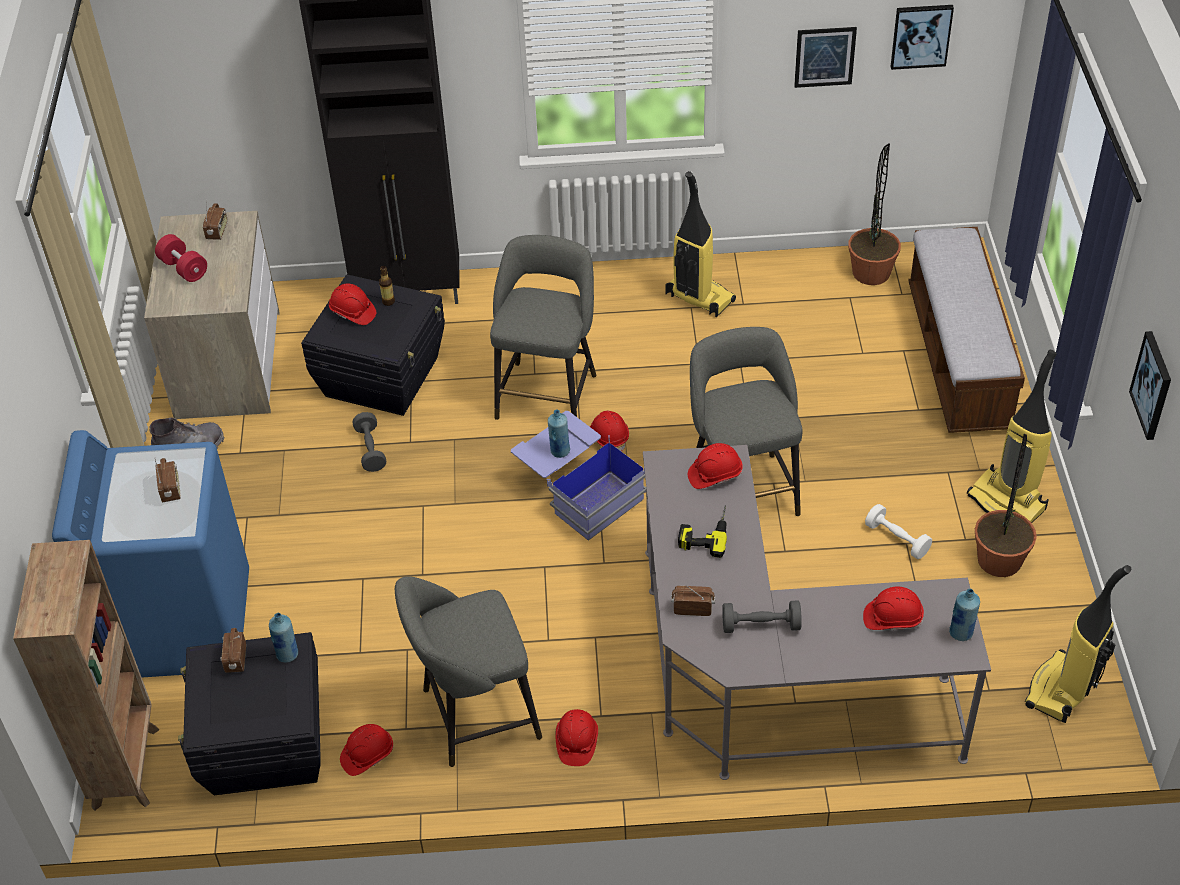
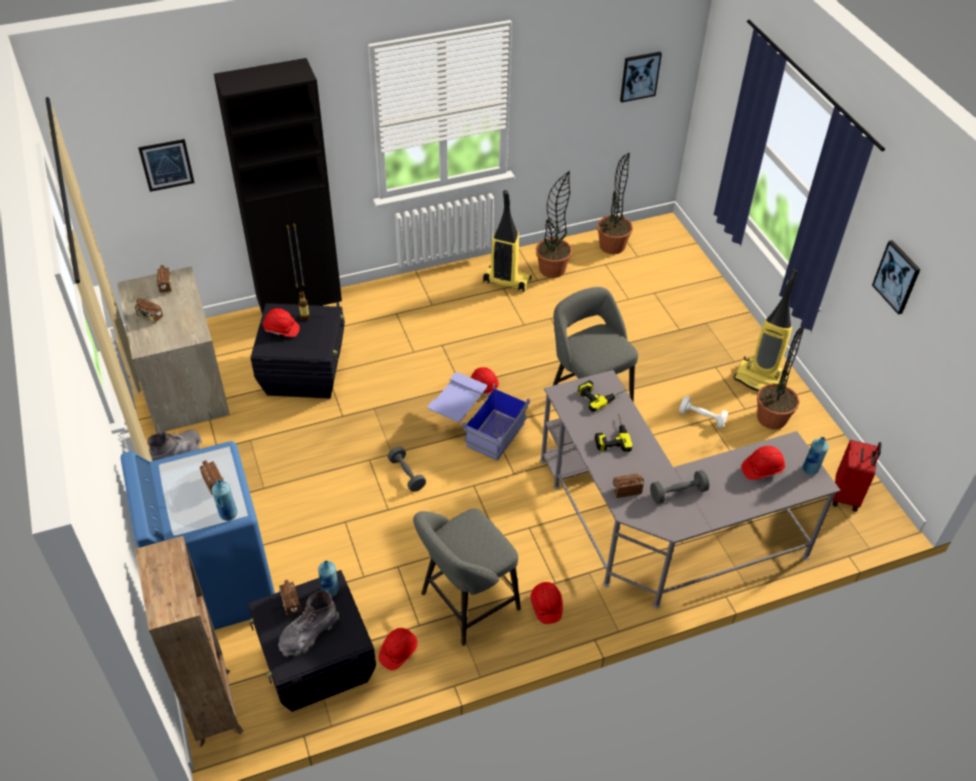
camera: 20 degrees left, 0 degrees up
(183, 268) = (150, 317): red dumbbell -> radio
(243, 700) = (308, 633): none -> grey boot
(370, 449) = (315, 427): grey dumbbell -> grey dumbbell (407, 474)
(547, 392) = (427, 363): grey stool -> none
(559, 451) = (462, 401): blue bottle -> blue bottle (228, 514)
(714, 474) = (600, 394): red hard hat -> power drill
(770, 292) = (552, 269): none -> potted plant
(825, 57) = (578, 99): picture -> picture (166, 165)
(957, 358) = (690, 292): bench -> none
(1062, 690) = (847, 495): vacuum cleaner -> red suitcase

